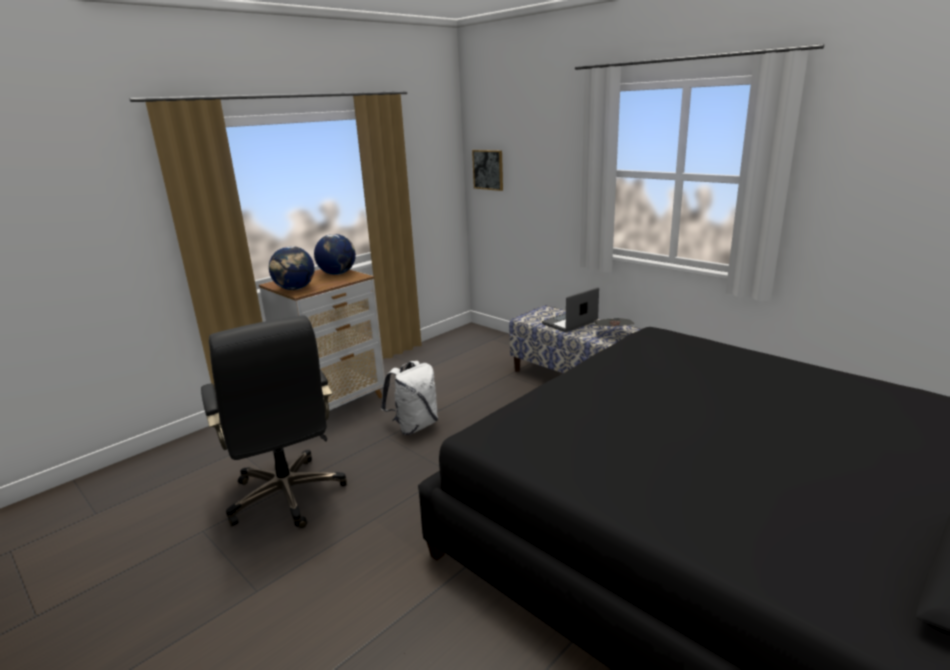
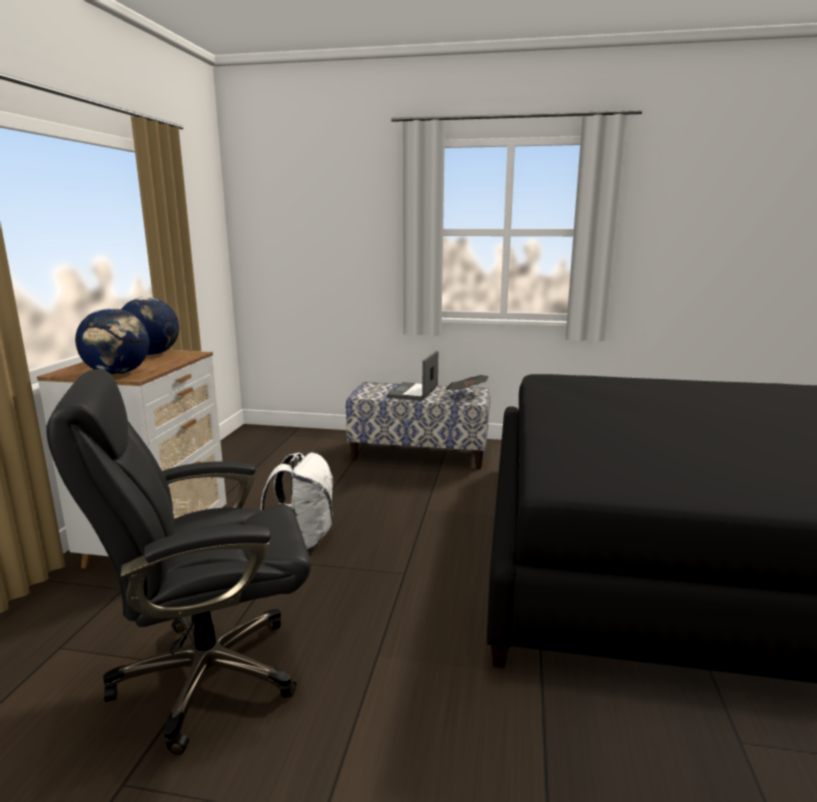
camera: 35 degrees left, 5 degrees down
(285, 493) = (213, 674): black office chair -> black office chair turned 135 degrees clockwise
(488, 169) = (266, 235): picture -> none

